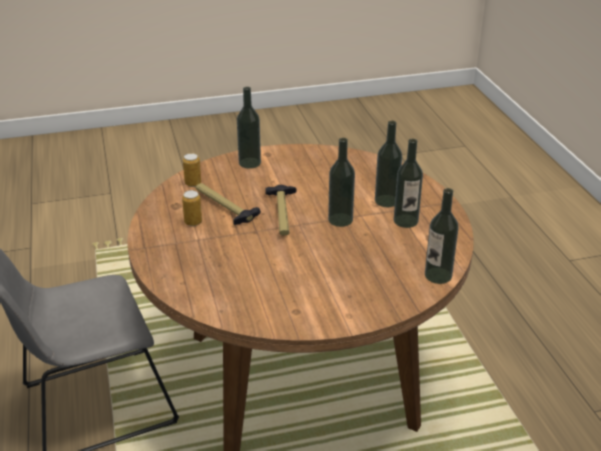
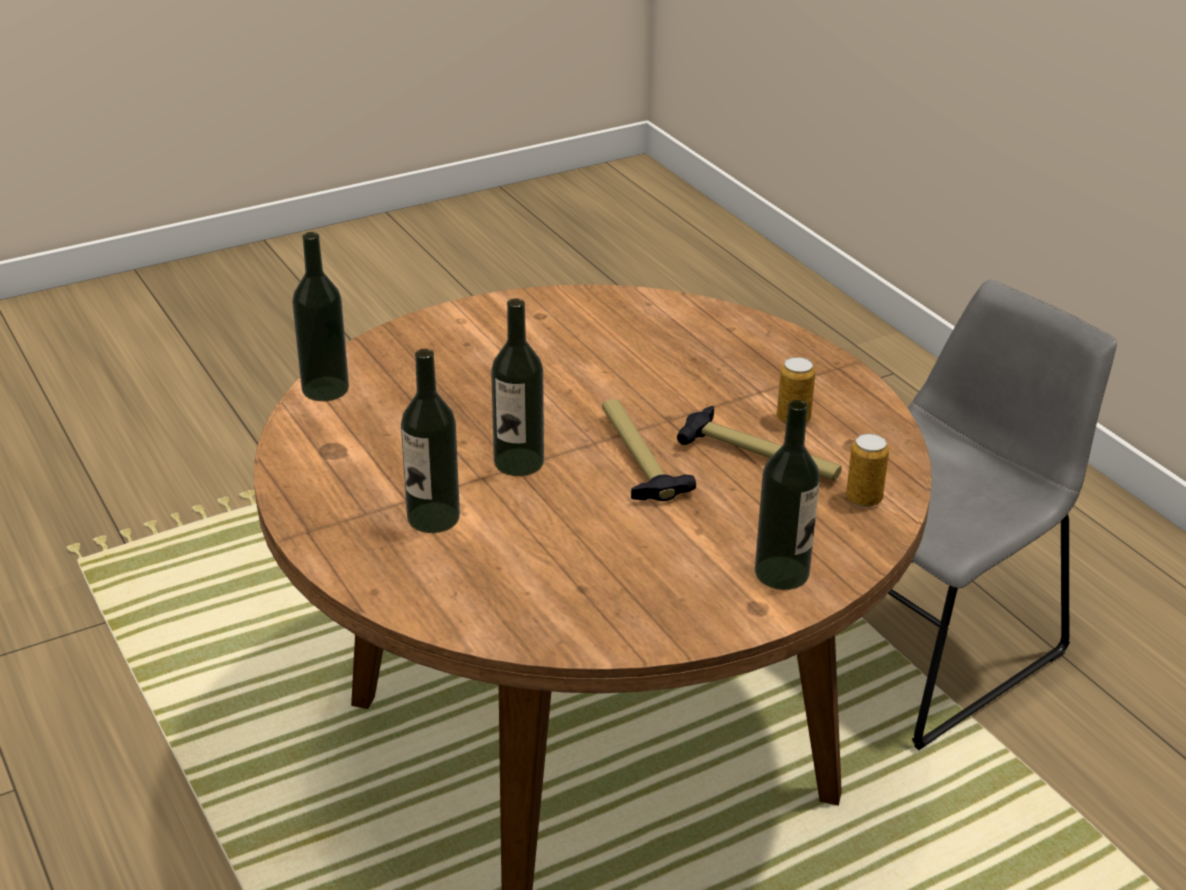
camera: 165 degrees right, 0 degrees up
(405, 221) = (388, 478): bottle -> none

